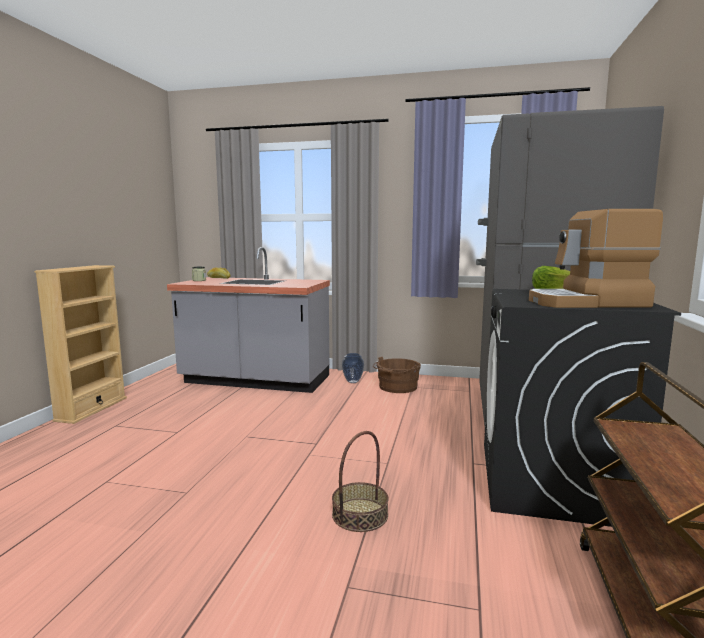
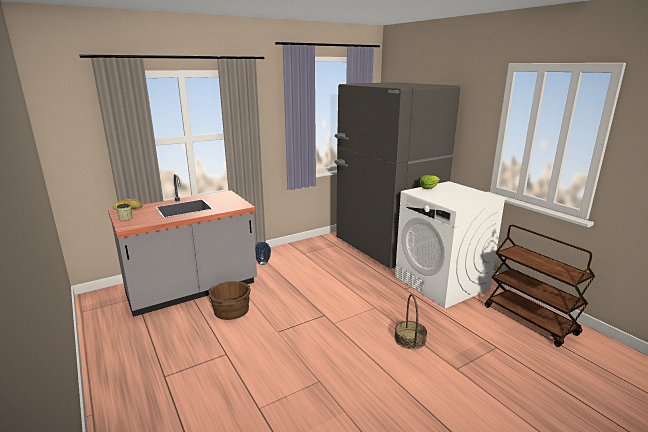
camera: 45 degrees left, 10 degrees up
(91, 409) = (102, 378): beige bookcase -> none
(396, 387) = (296, 257): brown bucket -> brown bucket (231, 311)
(553, 482) = (441, 283): black washing machine -> white washing machine
(587, 303) = (469, 198): coffee machine -> none

